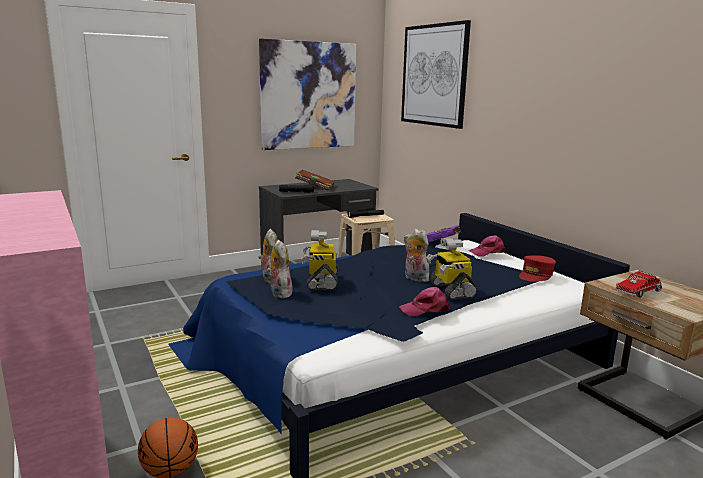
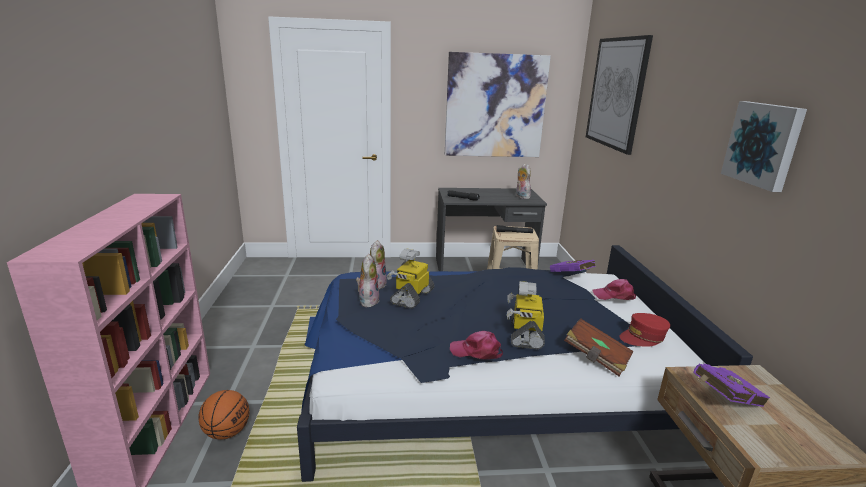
camera: 25 degrees right, 5 degrees up
(315, 187) = (485, 195): brown book -> brown book (596, 357)
(414, 278) = (503, 312): plush toy -> plush toy (521, 197)
(604, 97) = (763, 144): none -> picture
(638, 292) = (723, 399): toy truck -> purple book

